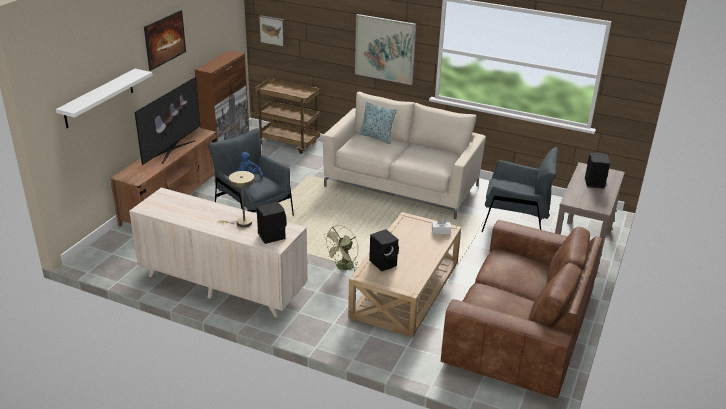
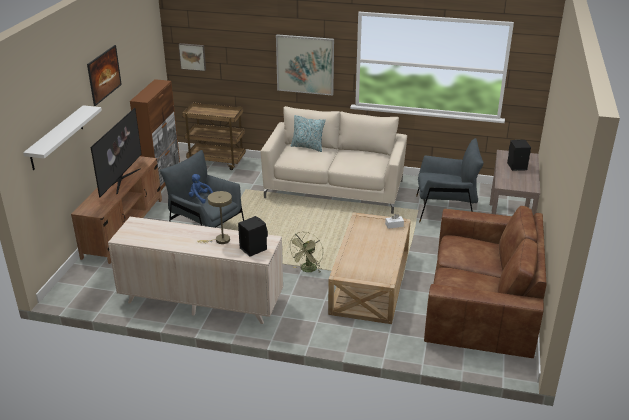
camera: 10 degrees left, 0 degrees up
(384, 263) = (354, 260): black speaker -> none

